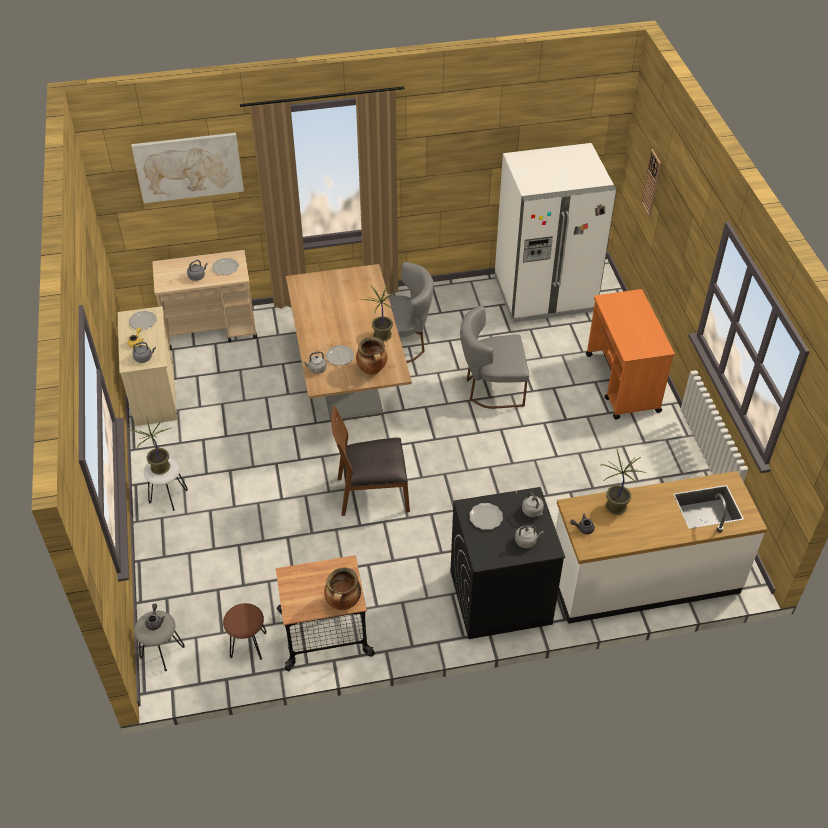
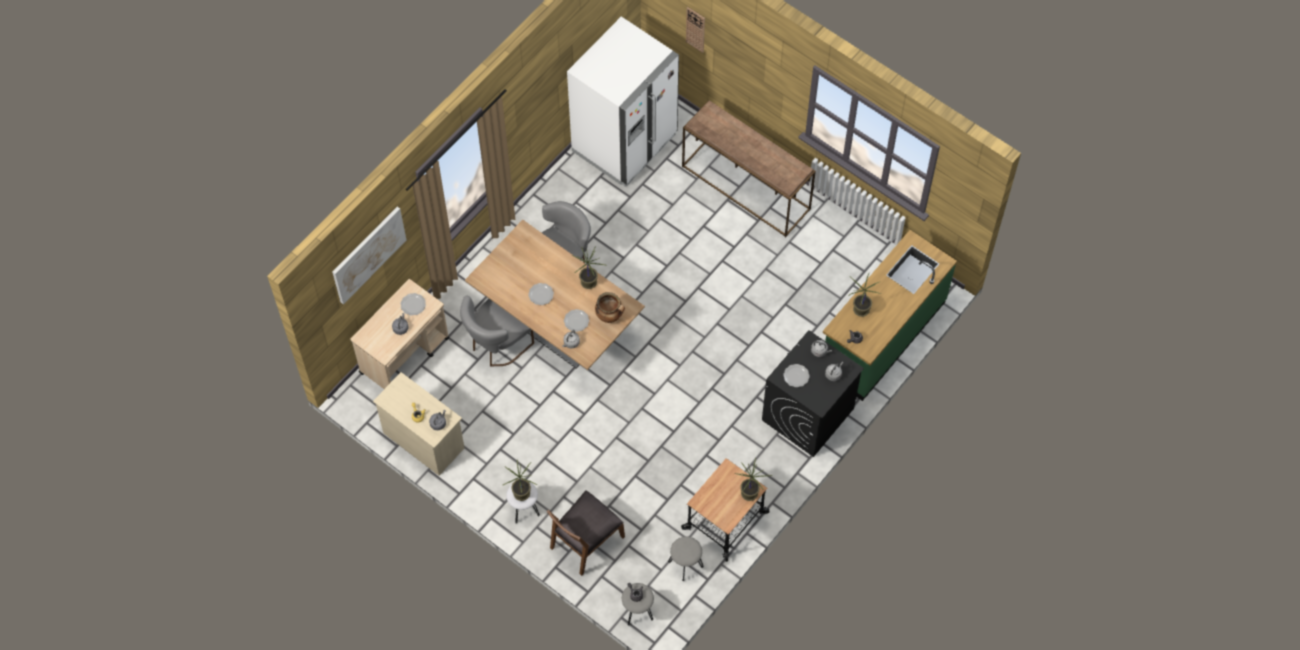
camera: 40 degrees left, 15 degrees up
(143, 321) = (402, 394): plate -> plate (541, 294)
(248, 644) = (685, 564): brown stool -> grey stool
(343, 603) = (750, 494): cooking pot -> potted plant
(372, 493) = (659, 402): brown chair -> brown chair (586, 541)
(491, 388) = (661, 258): grey chair -> grey chair (497, 345)
(622, 383) = (747, 187): orange cart -> brown console table
(643, 579) = (882, 335): white counter -> green counter

